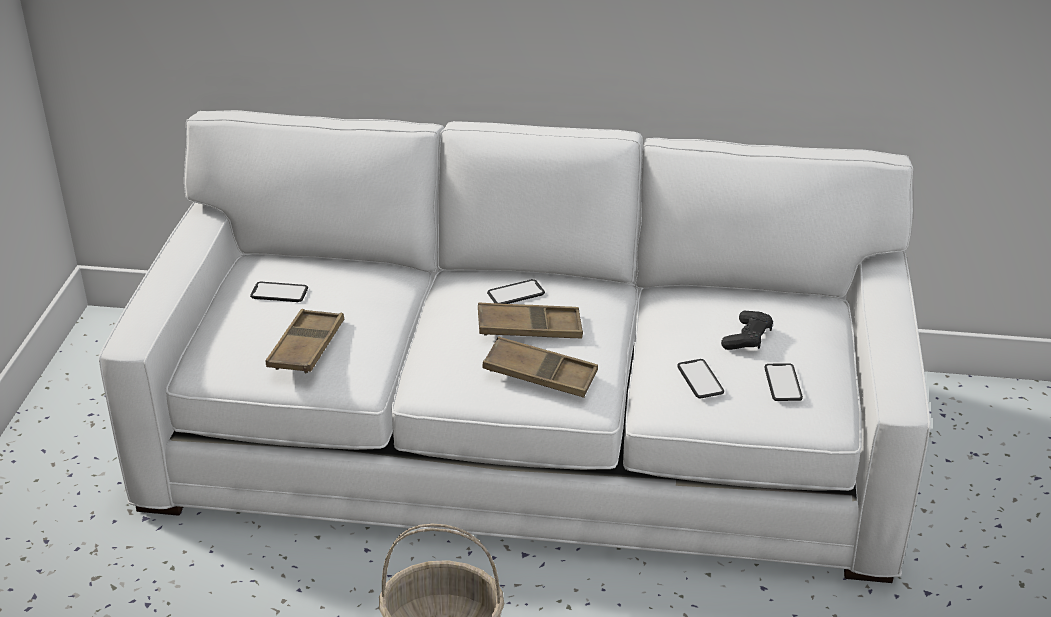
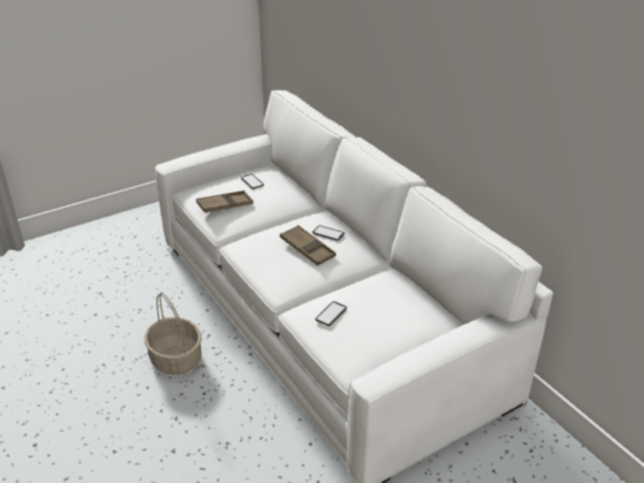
camera: 50 degrees right, 0 degrees up
(540, 374) = (277, 268): brown tray -> none
(747, 338) = (383, 313): black game controller -> none
(783, 383) = (361, 341): phone -> none

